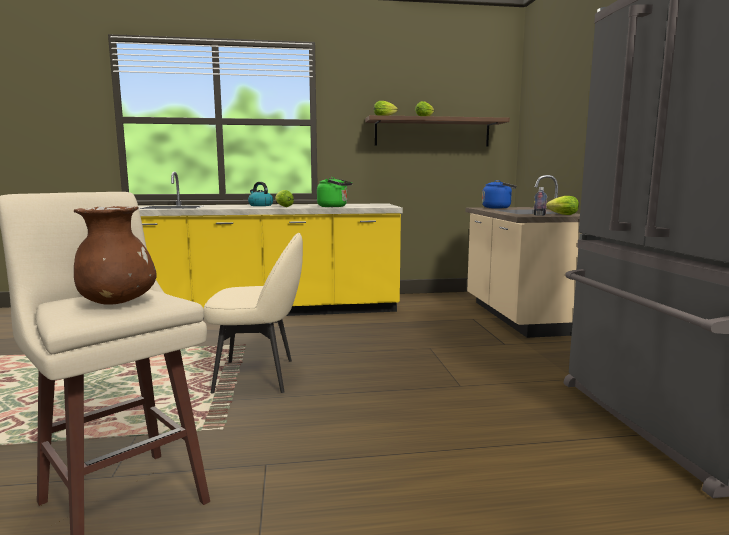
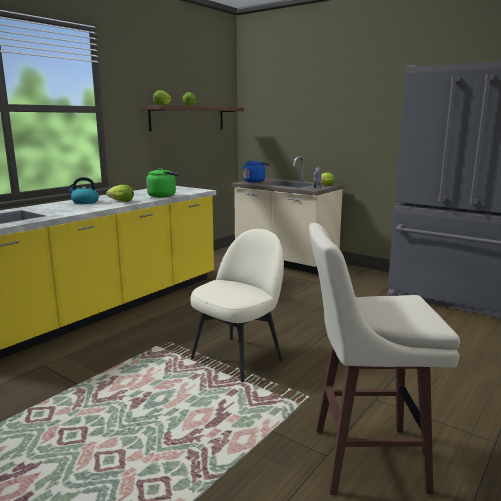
camera: 45 degrees left, 5 degrees up
(117, 302) = (408, 308): brown vase -> none

